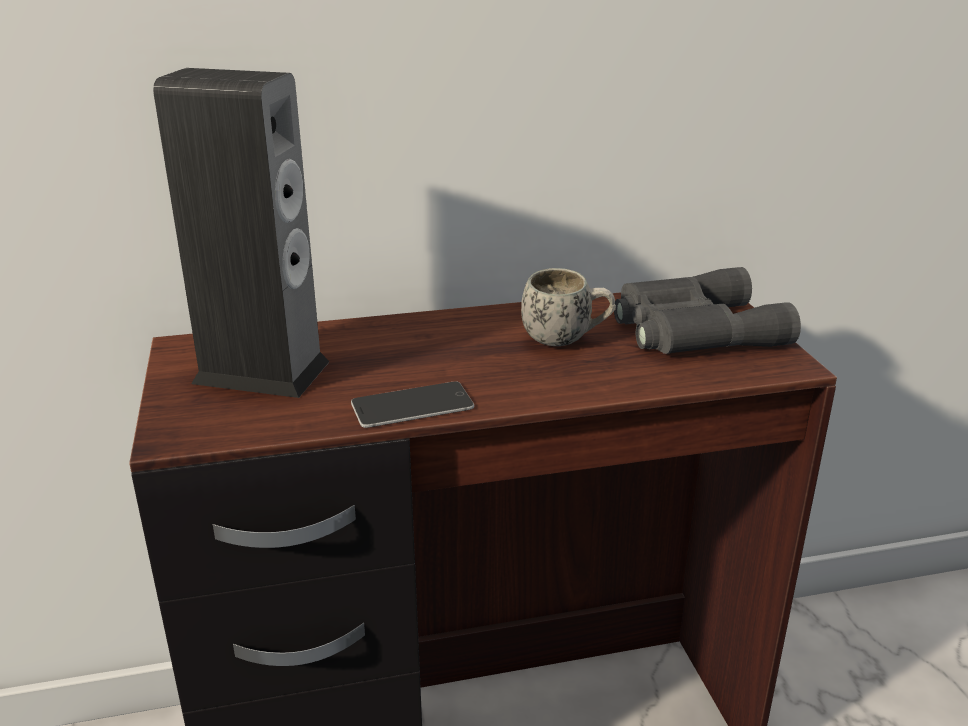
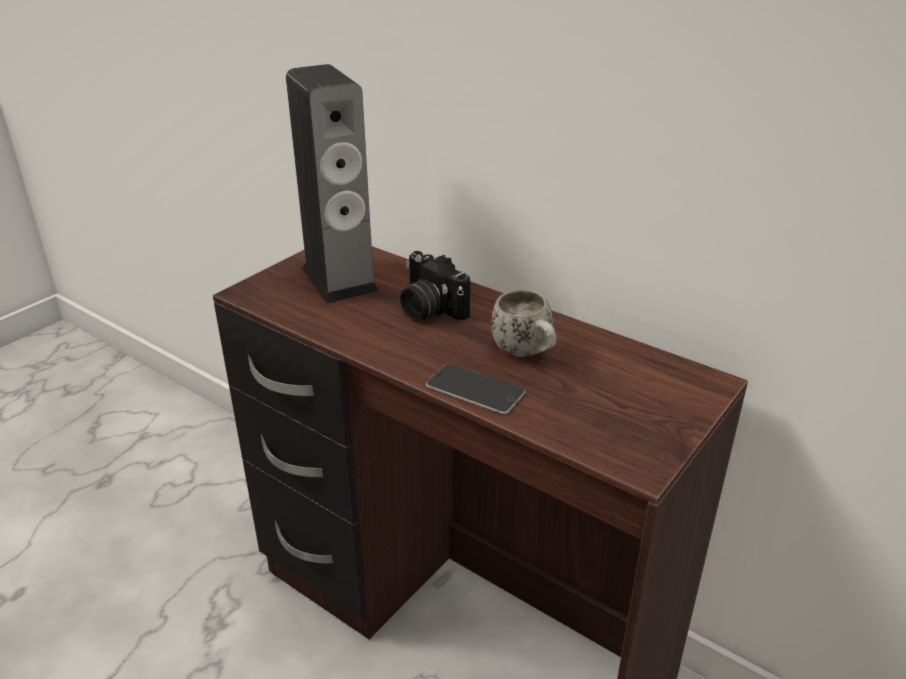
camera: 50 degrees right, 5 degrees up
(412, 351) = (429, 309): none -> camera
(412, 405) = (364, 340): phone -> phone (475, 389)
(692, 329) = (629, 397): grey binoculars -> none

